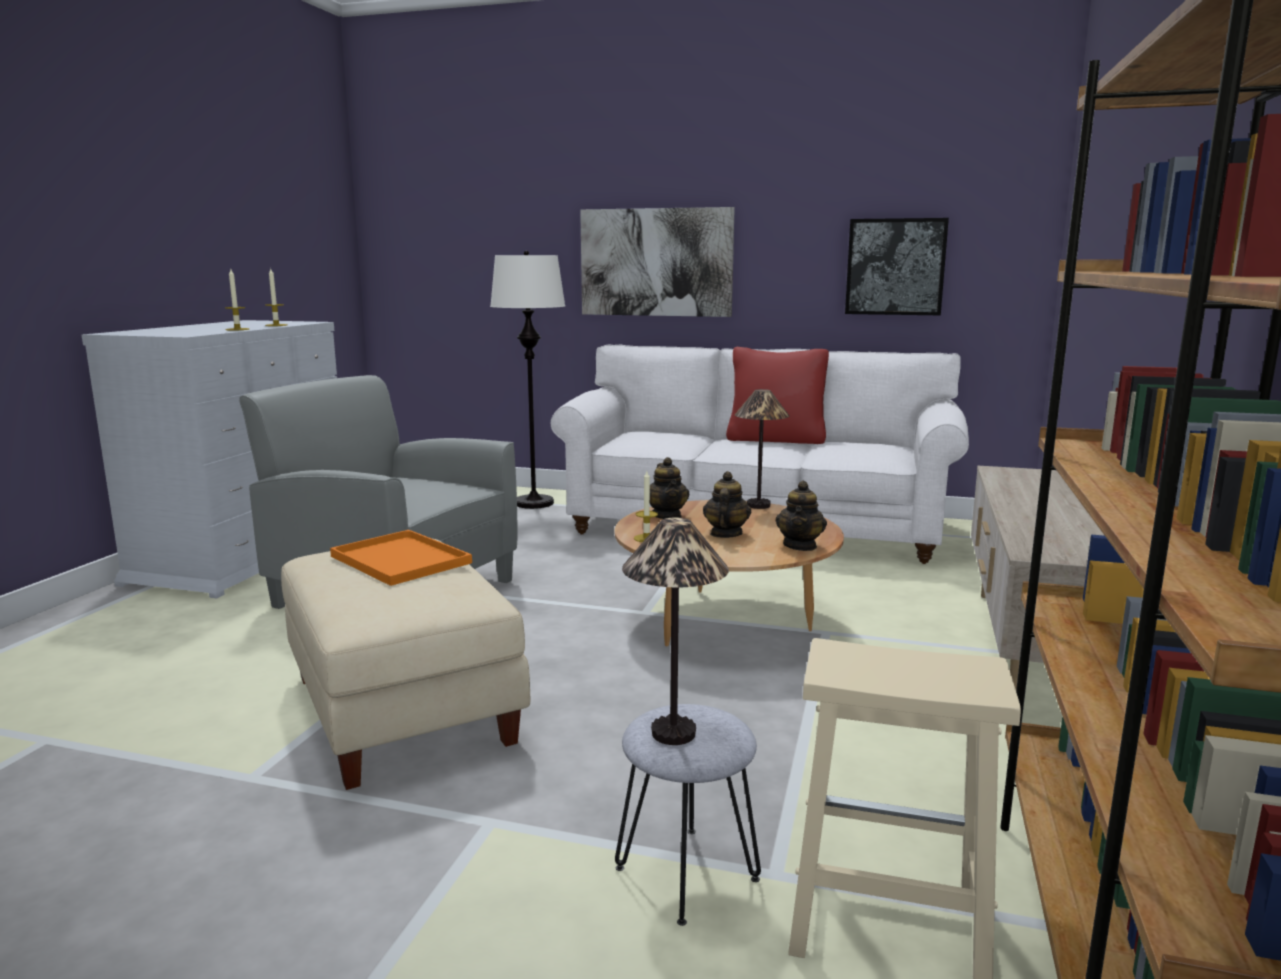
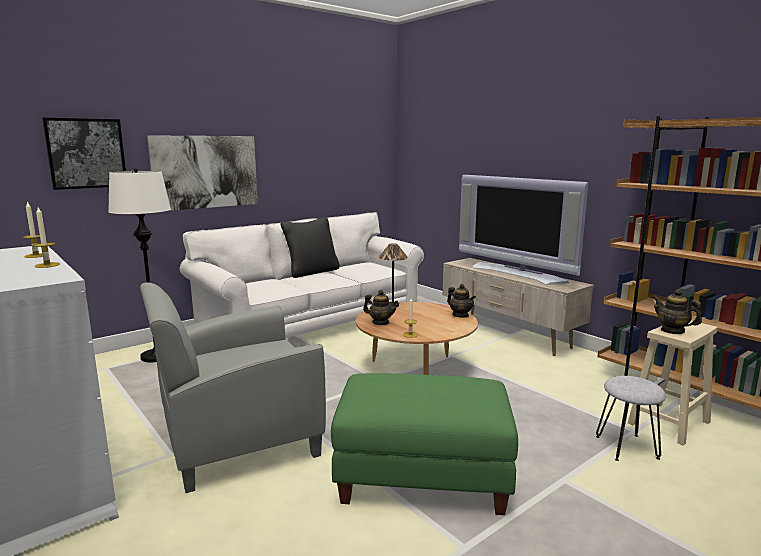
camera: 55 degrees left, 0 degrees up
(398, 559) = (407, 386): orange tray -> none
(399, 709) = (421, 477): beige ottoman -> green ottoman
(674, 733) = (638, 387): table lamp -> none
(725, 534) = (426, 321): teapot -> teapot (672, 330)
(776, 439) = (312, 272): red pillow -> black pillow
(895, 267) = (335, 169): picture -> picture (86, 153)
(1054, 510) = (518, 273): none -> television

